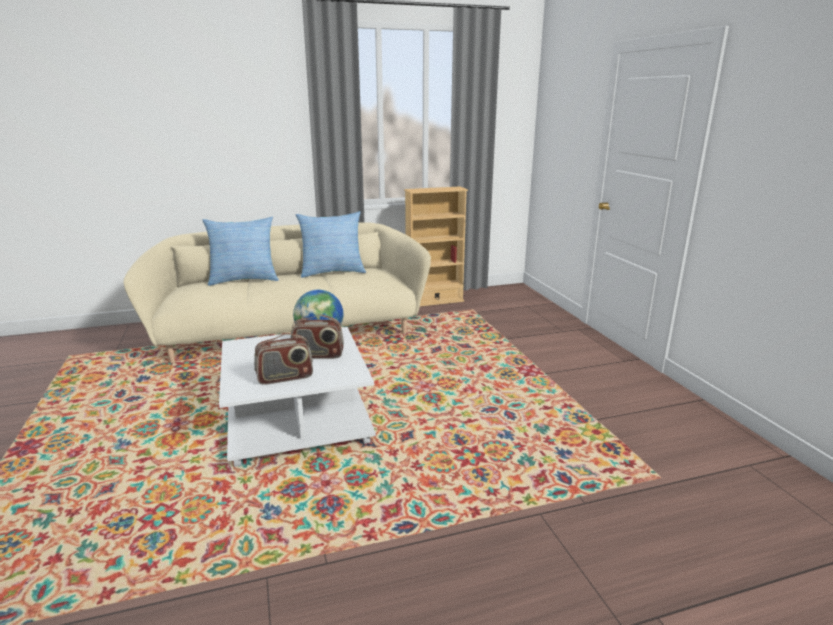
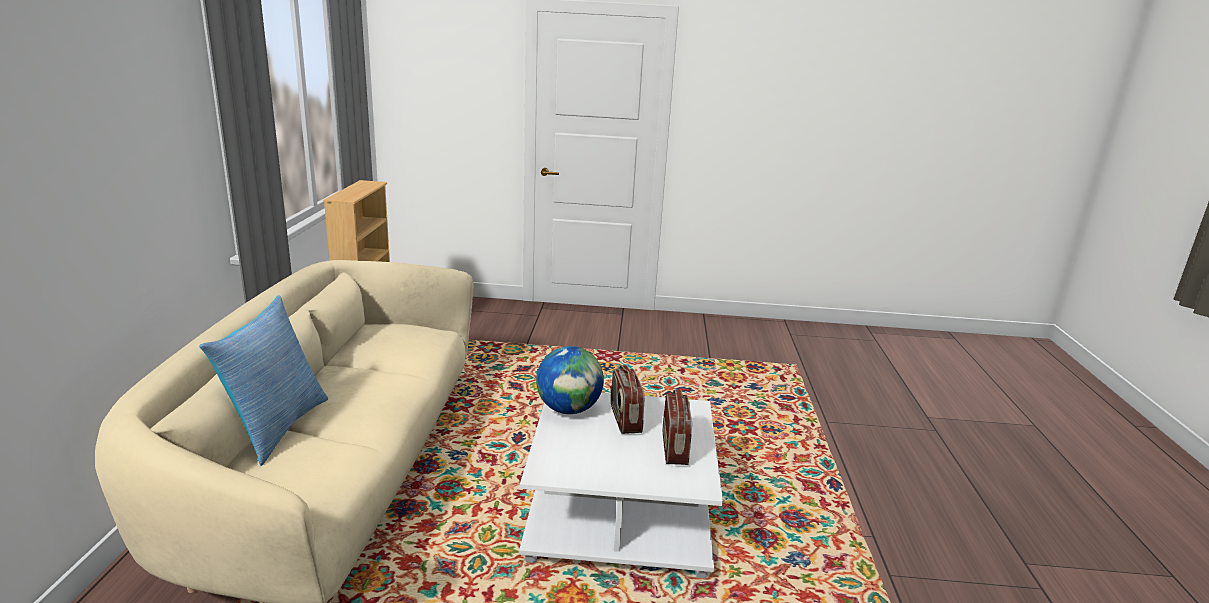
camera: 70 degrees left, 0 degrees up
(318, 355) = (625, 419): radio -> radio turned 150 degrees clockwise
(332, 272) = (344, 354): pillow -> none

